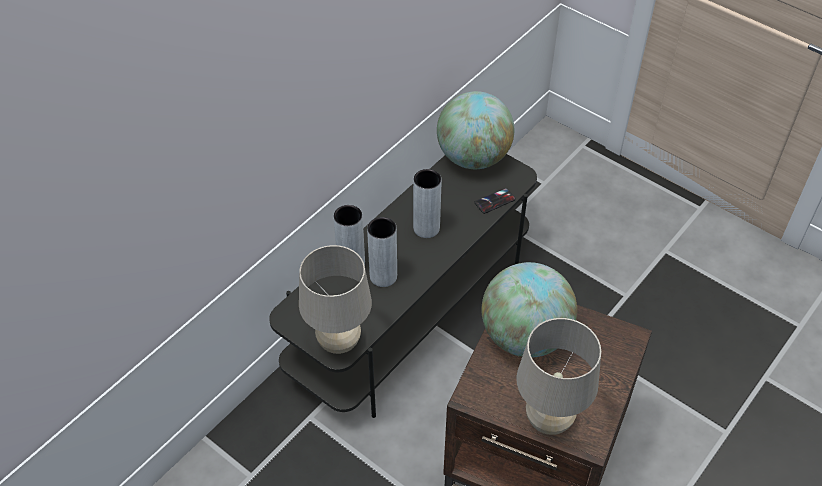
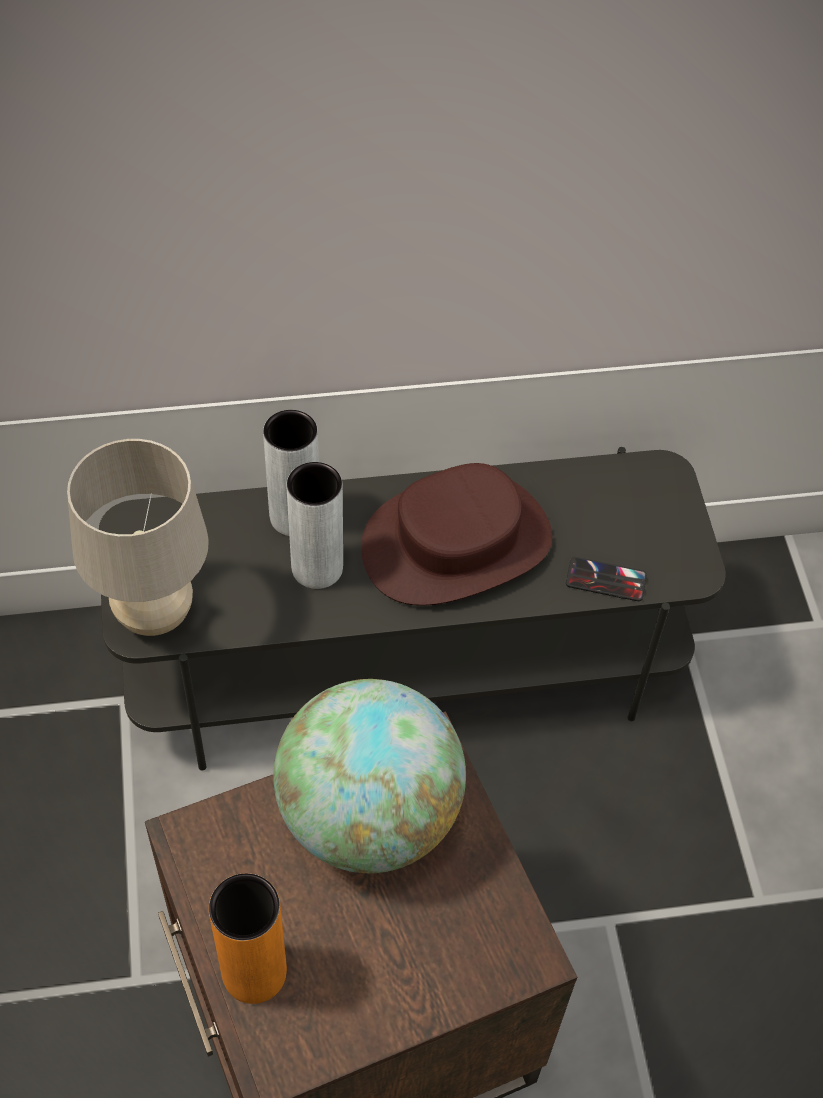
camera: 40 degrees right, 5 degrees up
(426, 228) = (456, 544): grey vase -> brown hat
(473, 157) = (649, 489): globe -> none
(549, 420) = (254, 972): beige table lamp -> orange vase

